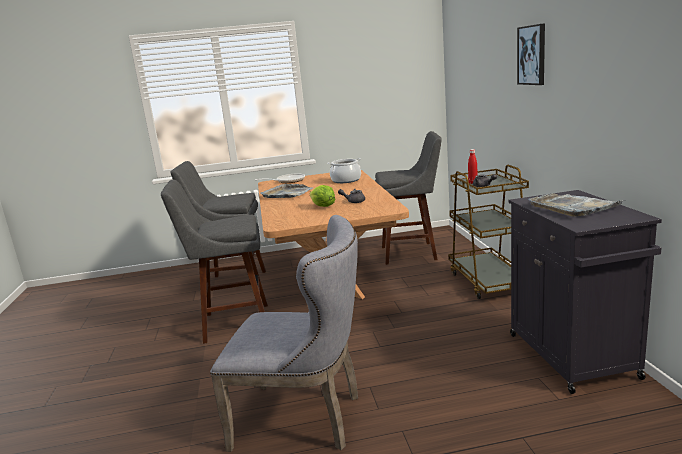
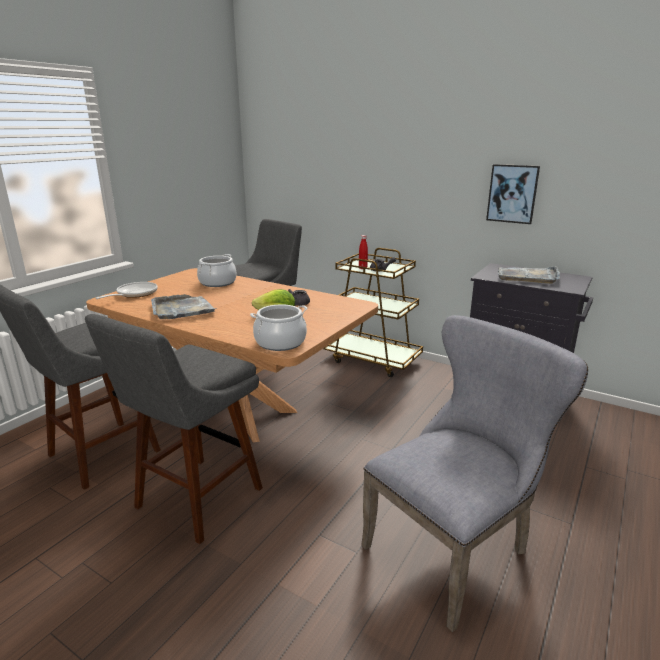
camera: 50 degrees left, 5 degrees up
(283, 222) = (280, 342): none -> cooking pot
(532, 55) = (418, 145): picture -> picture (512, 193)

